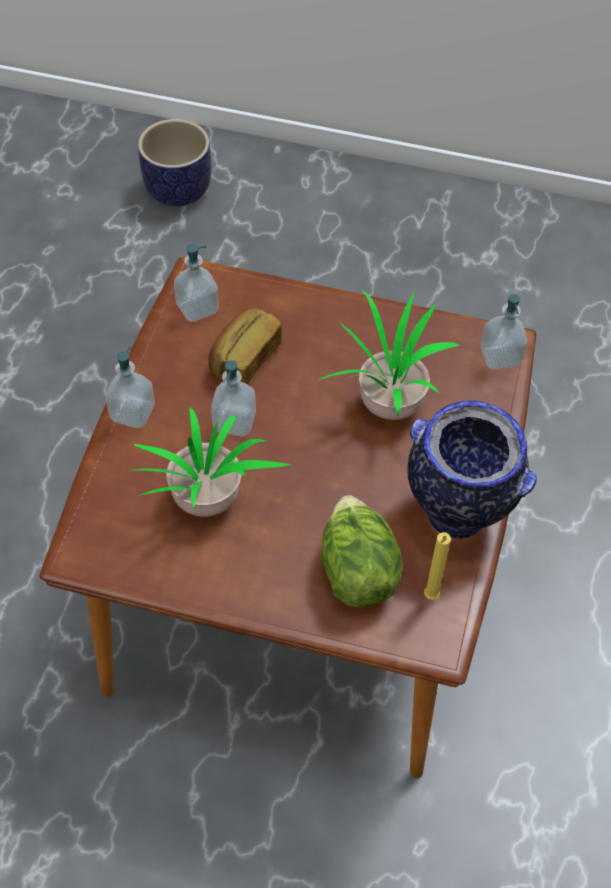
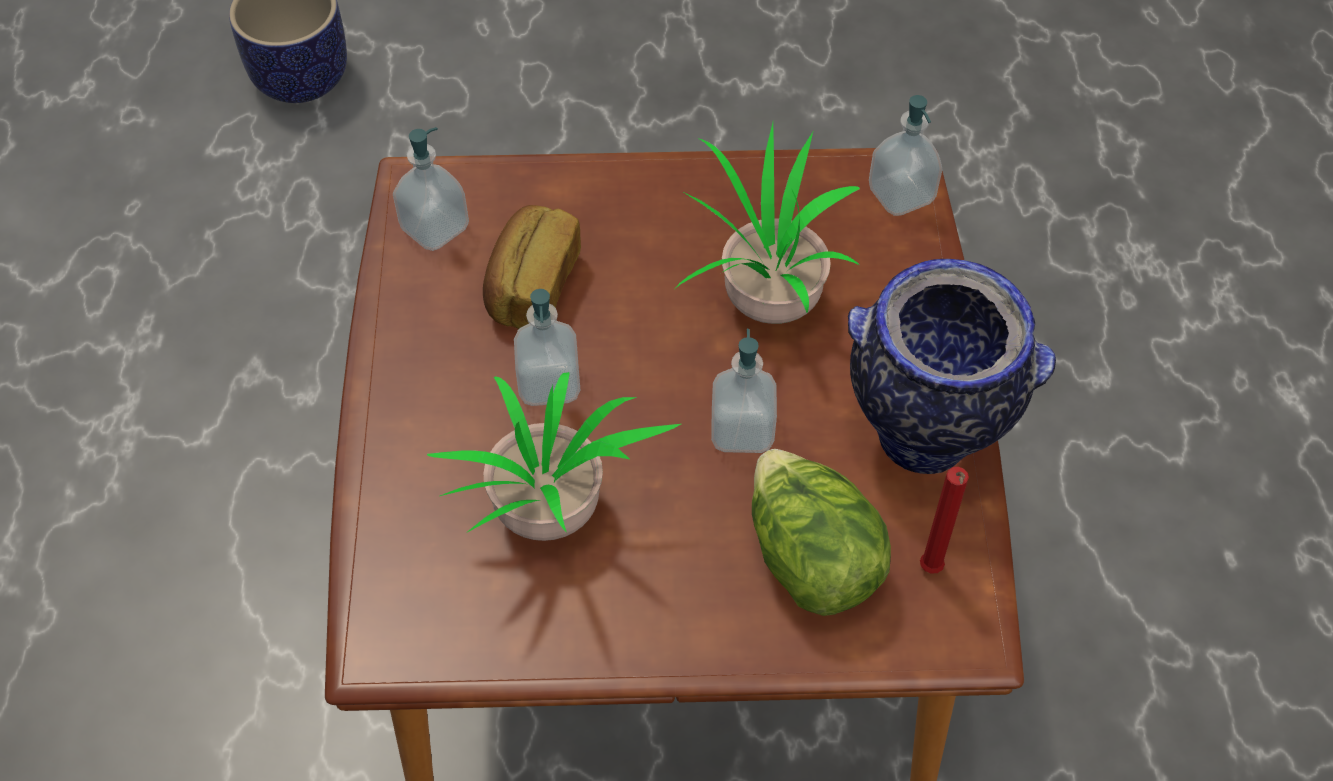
camera: 15 degrees left, 0 degrees up
(132, 413) = (389, 409): soap dispenser -> soap dispenser (742, 430)
(430, 598) = (930, 571): yellow candle -> red candle

